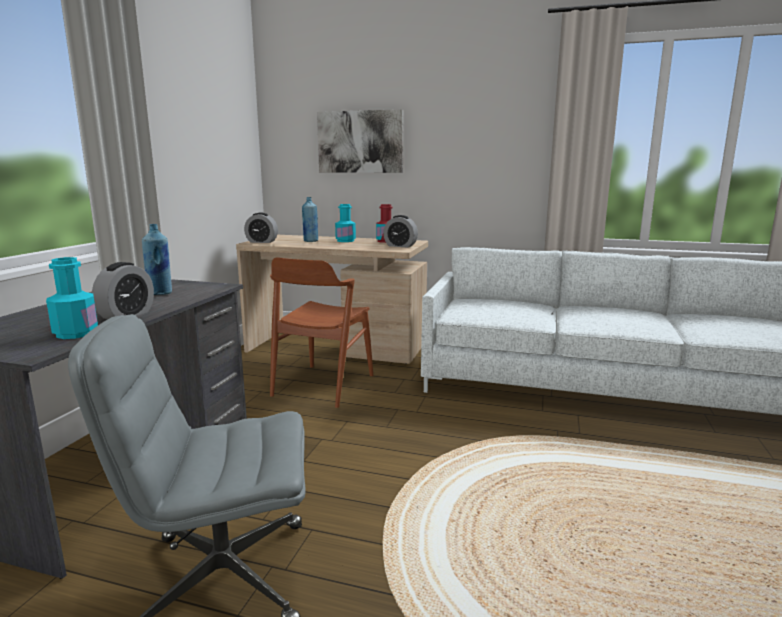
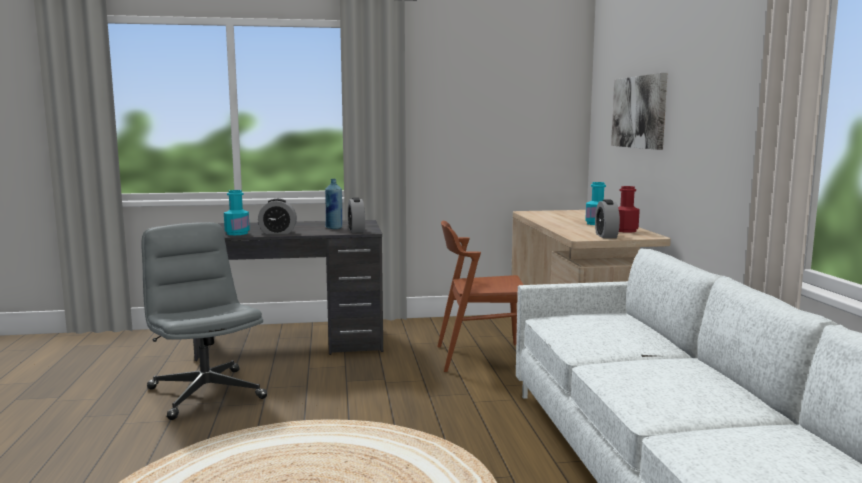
camera: 65 degrees right, 5 degrees down
(261, 242) = (536, 212): alarm clock -> alarm clock (356, 231)
(310, 241) = (570, 218): blue bottle -> none

